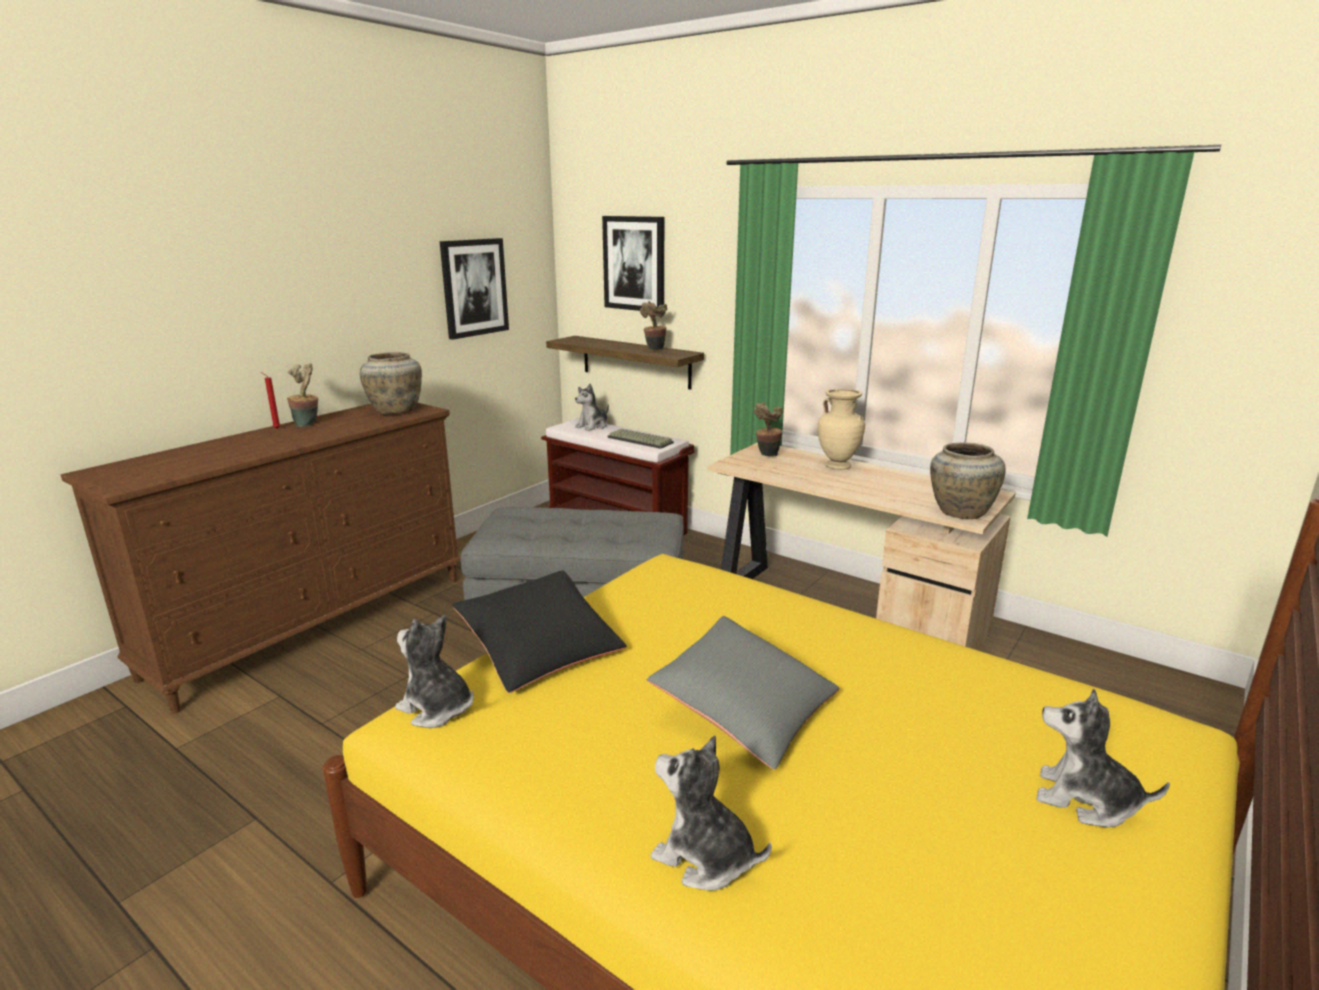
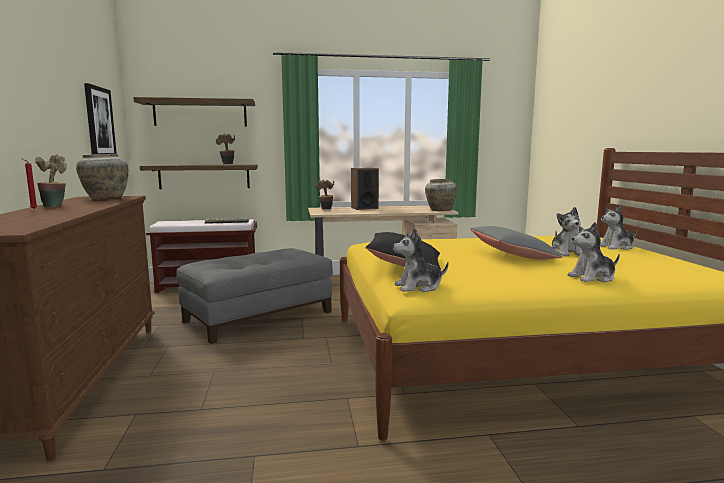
camera: 45 degrees left, 10 degrees down
(593, 426) = (180, 222): plush toy -> plush toy (566, 252)
(634, 263) = (200, 113): picture -> shelf
(838, 466) = (364, 208): beige vase -> speaker

